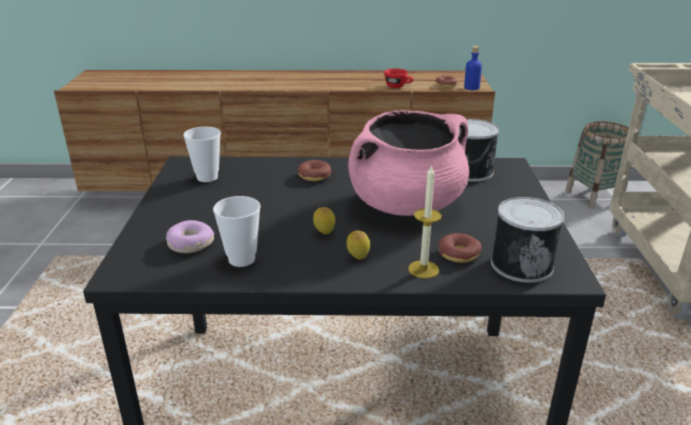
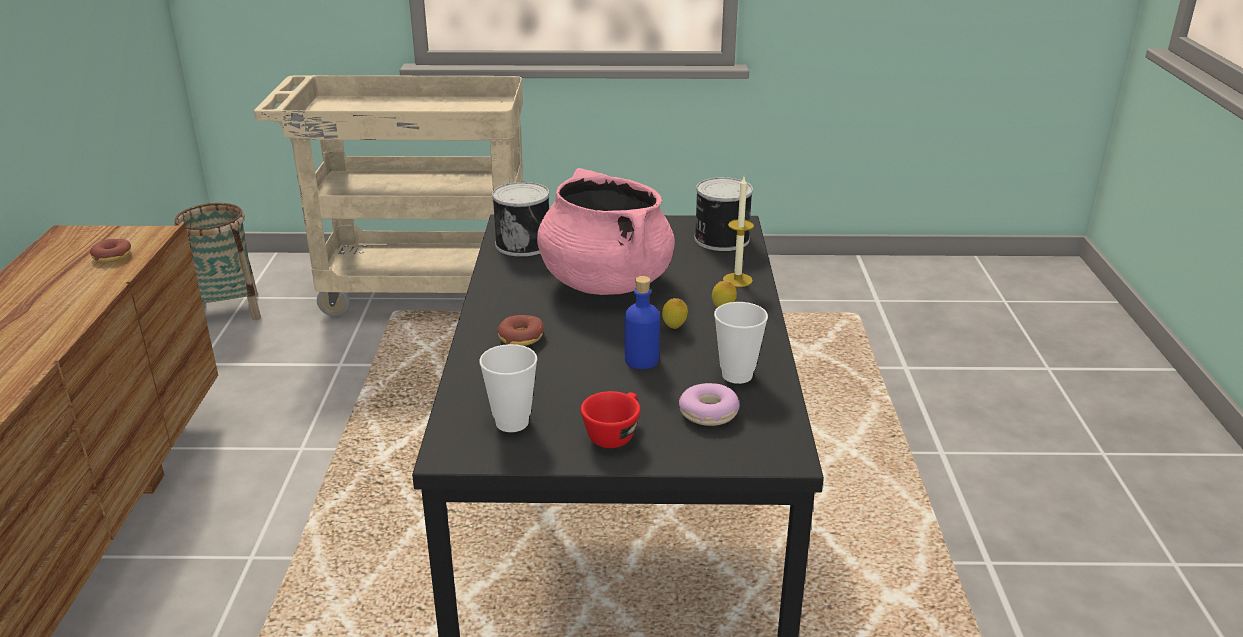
camera: 90 degrees left, 0 degrees up
(398, 86) = (82, 296): red cup -> red cup (614, 433)
(458, 254) = (708, 263): donut -> none
(471, 88) = (143, 238): blue bottle -> blue bottle (641, 360)

